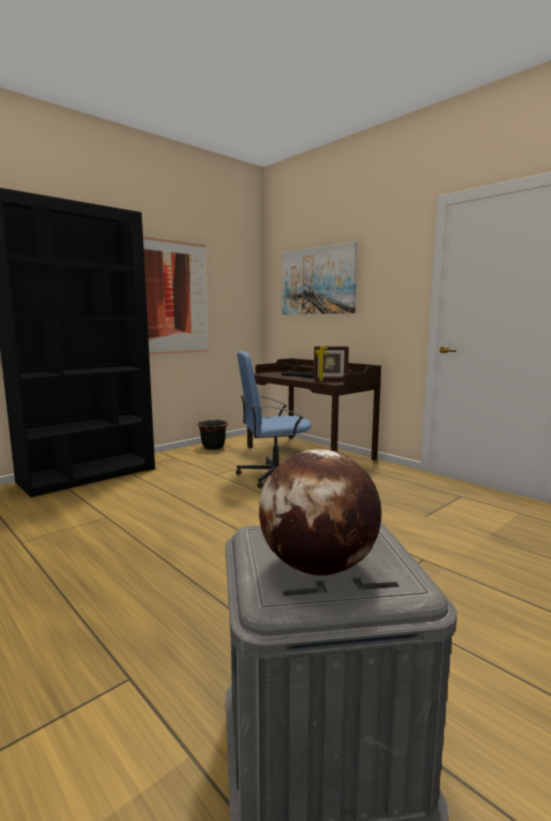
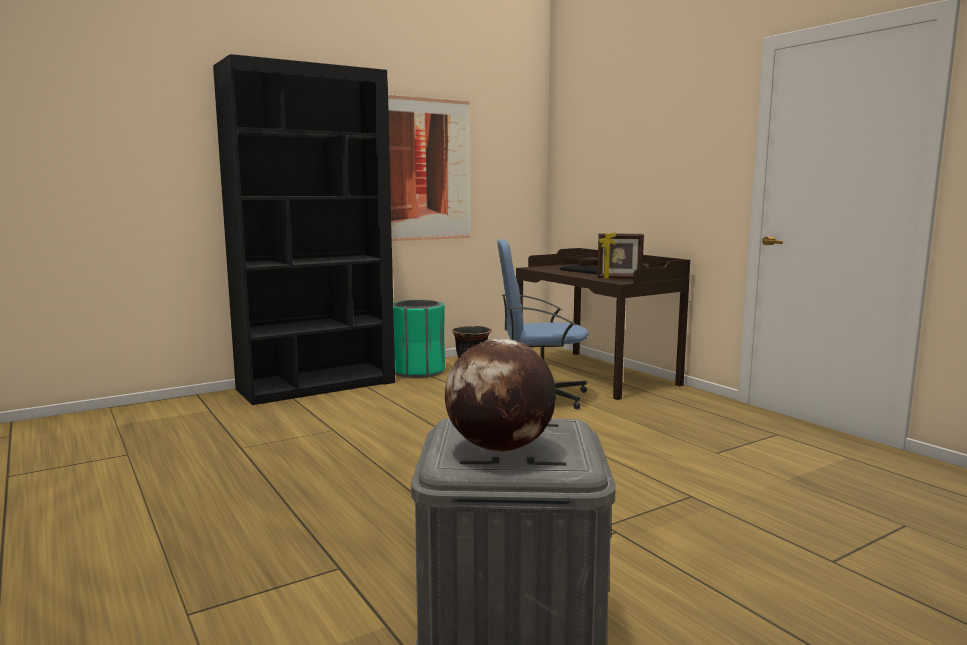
camera: 10 degrees right, 0 degrees up
(172, 458) = (418, 371): none -> green trash can
(317, 281) = (614, 146): picture -> none

